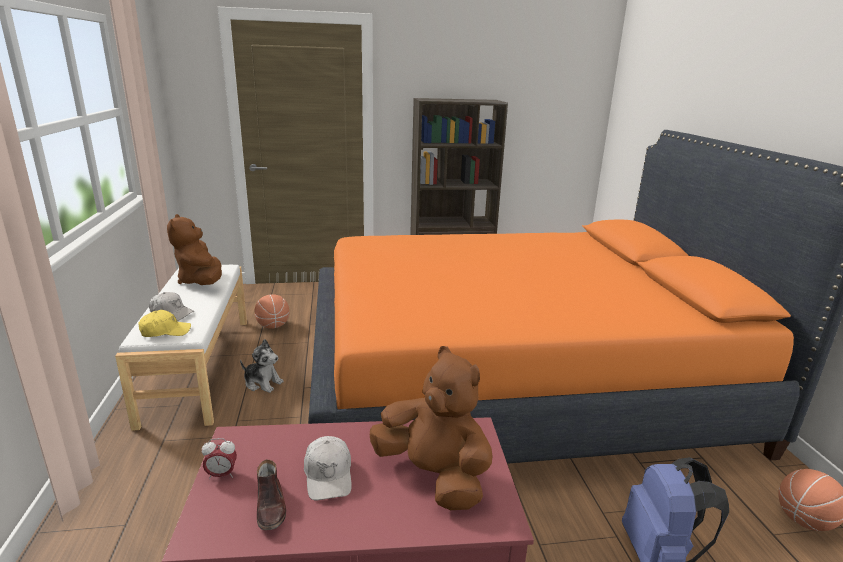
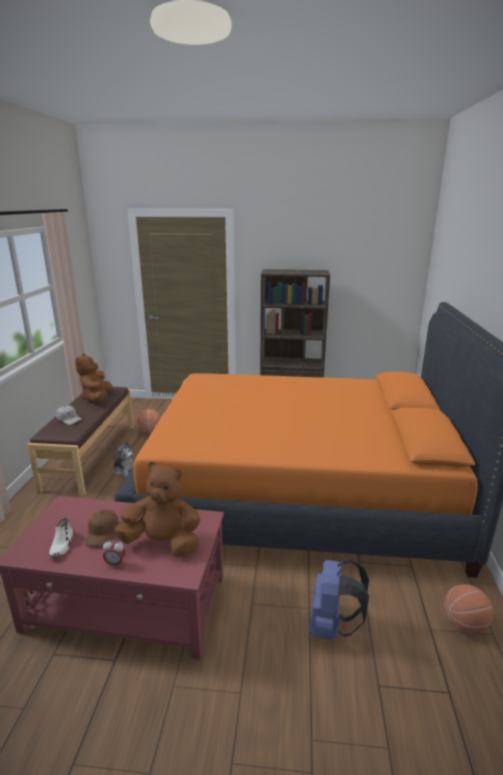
camera: 15 degrees right, 0 degrees up
(165, 331) = (59, 431): yellow cap -> none
(197, 367) = (90, 455): white bench -> brown bench
(221, 475) = (45, 523): alarm clock -> alarm clock (115, 564)
(271, 506) = (62, 545): brown shoe -> white shoe
(328, 475) = (102, 533): white cap -> brown cap
(433, 475) = (163, 542): brown plush toy -> brown plush toy turned 45 degrees counterclockwise

